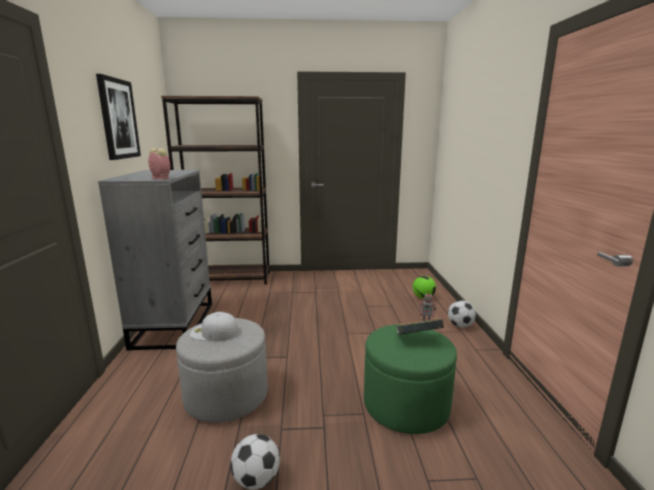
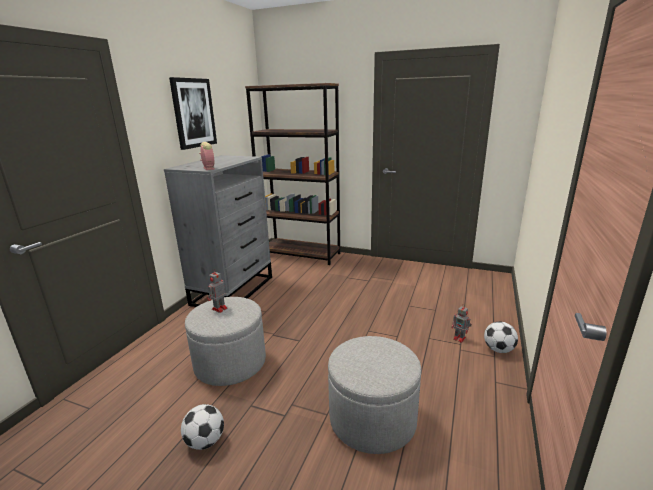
camera: 25 degrees right, 5 degrees up
(213, 332) = (219, 309): white cap -> toy robot
(406, 405) = (372, 419): green ottoman -> grey ottoman
(417, 339) = (382, 359): book -> none
(423, 297) = (479, 307): football -> none

